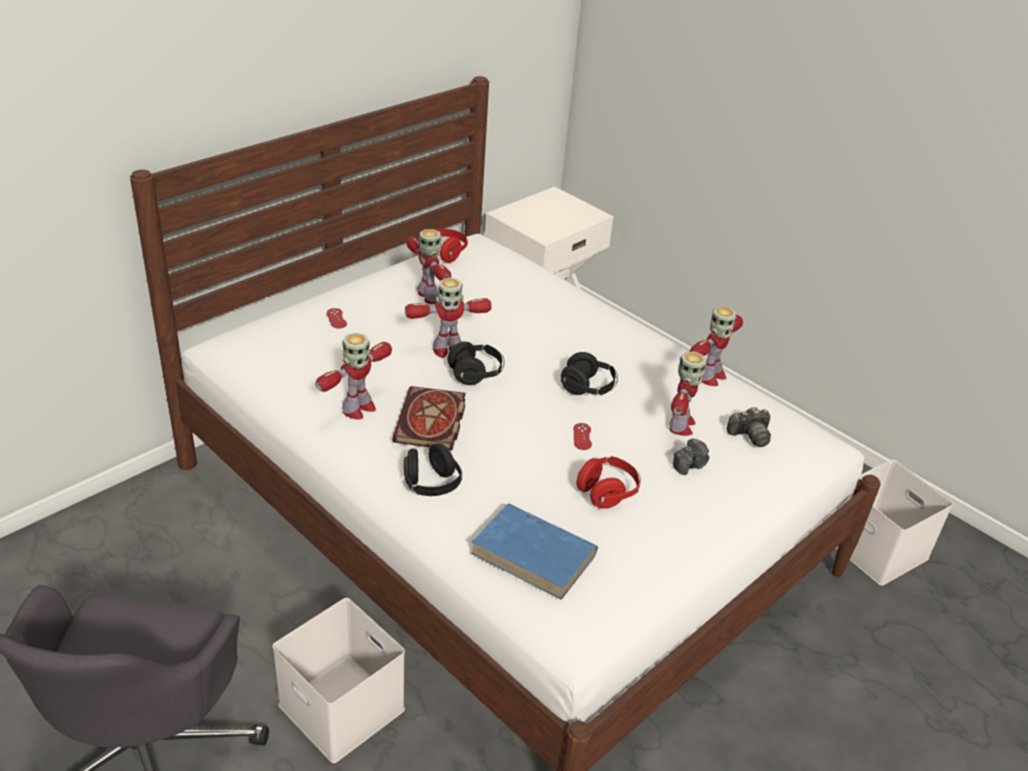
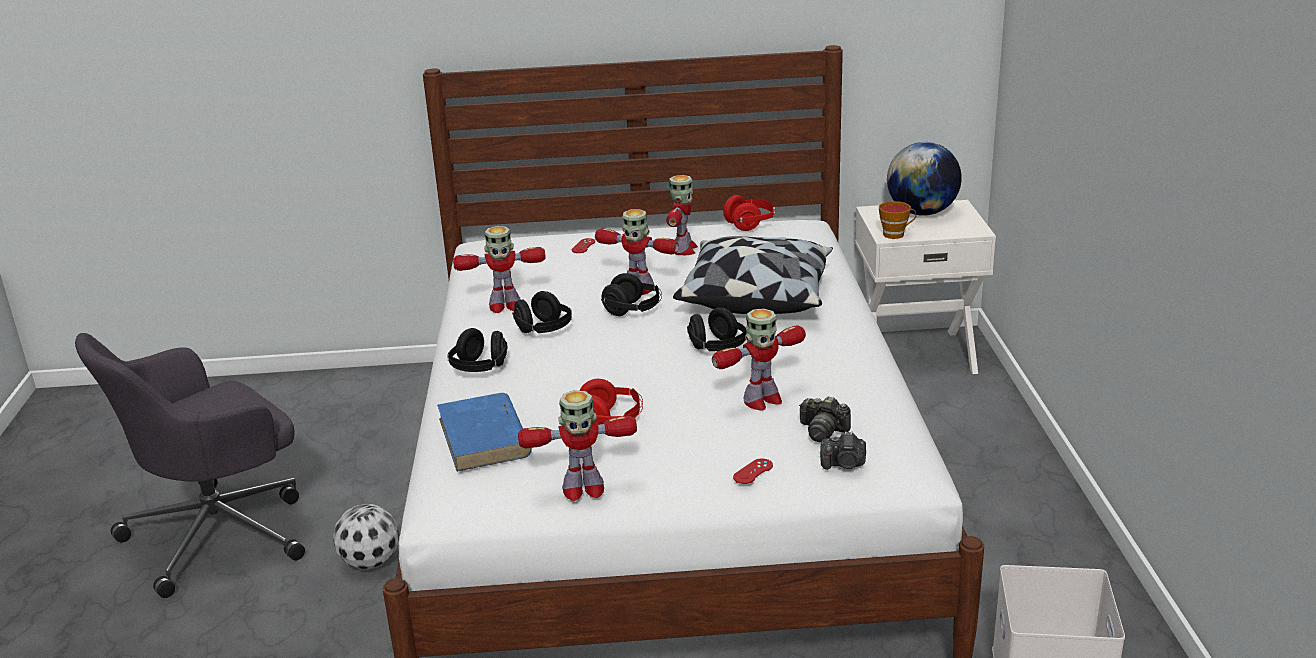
camera: 45 degrees right, 10 degrees down
(338, 707) = (369, 562): white storage box -> football
(431, 423) = (544, 330): book -> black headphones
(540, 207) = (922, 212): none -> globe
(547, 327) = (756, 296): none -> pillow
(548, 233) = (896, 234): none -> cup
(582, 436) = (653, 378): red game controller -> red game controller (753, 471)
(690, 465) = (722, 431): camera -> camera (844, 464)
(710, 377) = (862, 377): toy robot -> toy robot (582, 490)

